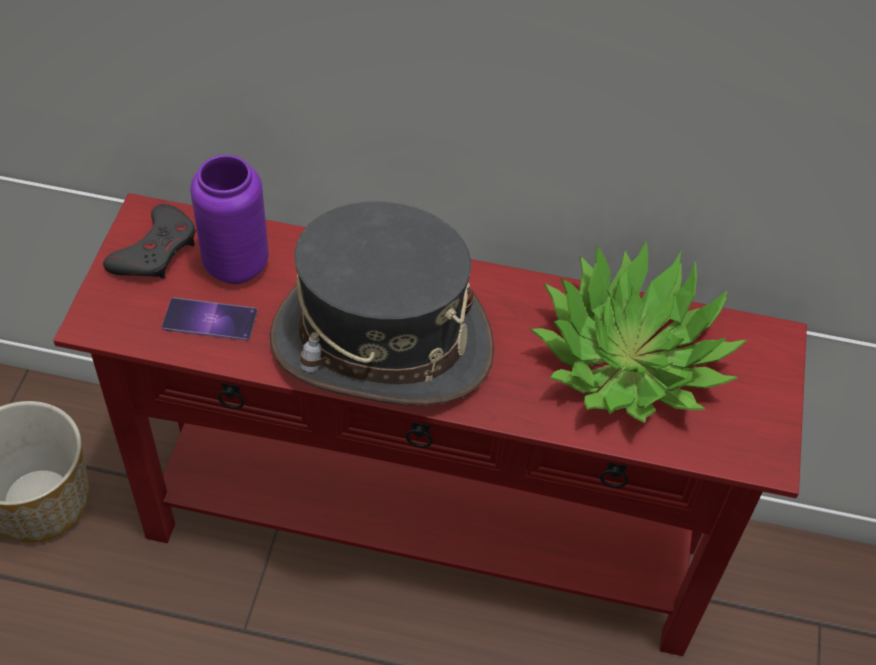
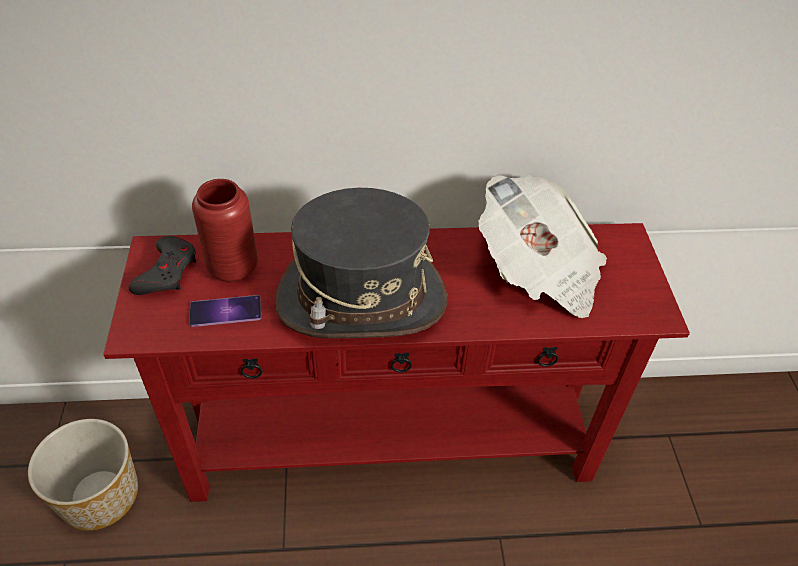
camera: 15 degrees left, 5 degrees down
(236, 265) = (233, 268): purple vase -> red vase
(629, 359) = (539, 271): potted plant -> newspaper

